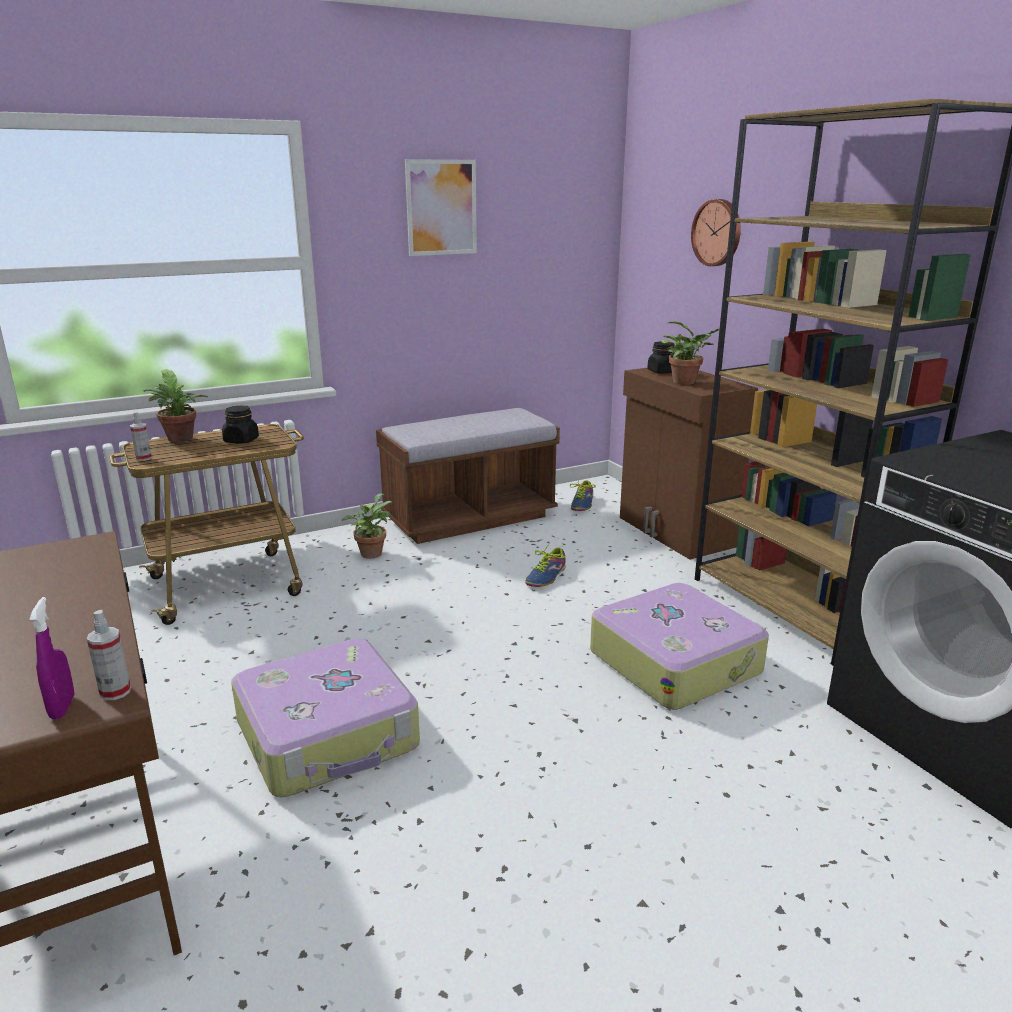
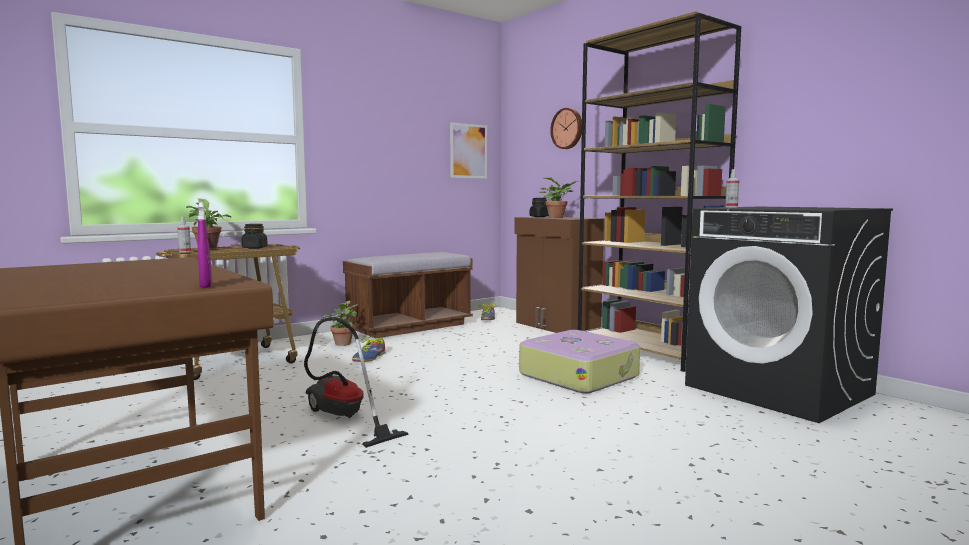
camera: 10 degrees left, 15 degrees down
(115, 692) = (241, 282): spray bottle -> spray bottle (731, 207)
(329, 735) = (342, 418): suitcase -> vacuum cleaner
(441, 207) = (389, 114): picture -> picture (468, 151)
(546, 577) = (475, 347): shoe -> shoe (369, 358)

